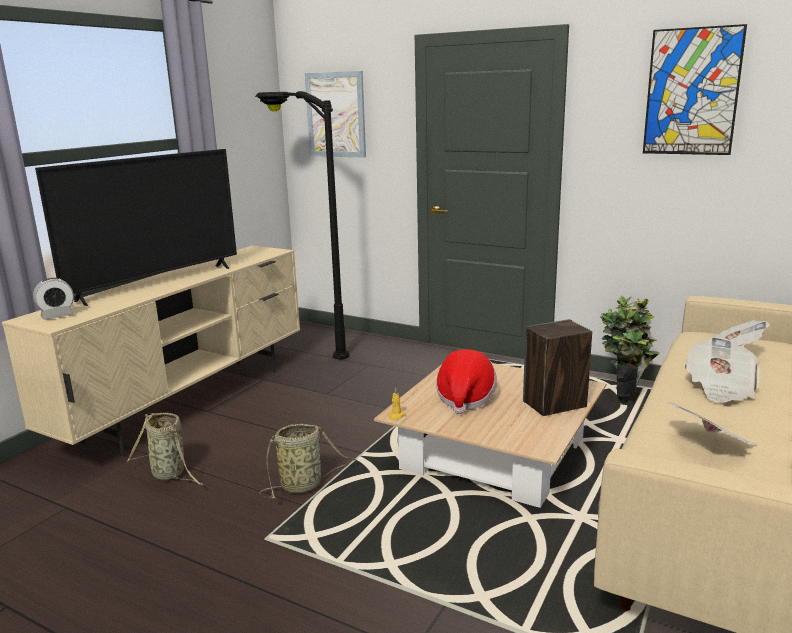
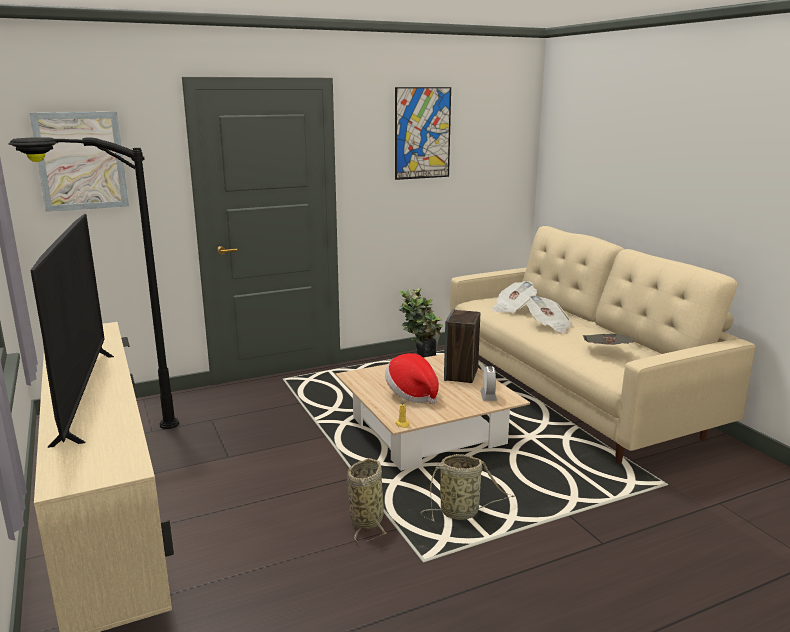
camera: 55 degrees left, 0 degrees up
(57, 316) = (92, 464): alarm clock -> alarm clock (488, 396)
(170, 474) = (248, 585): basket -> basket (462, 512)

